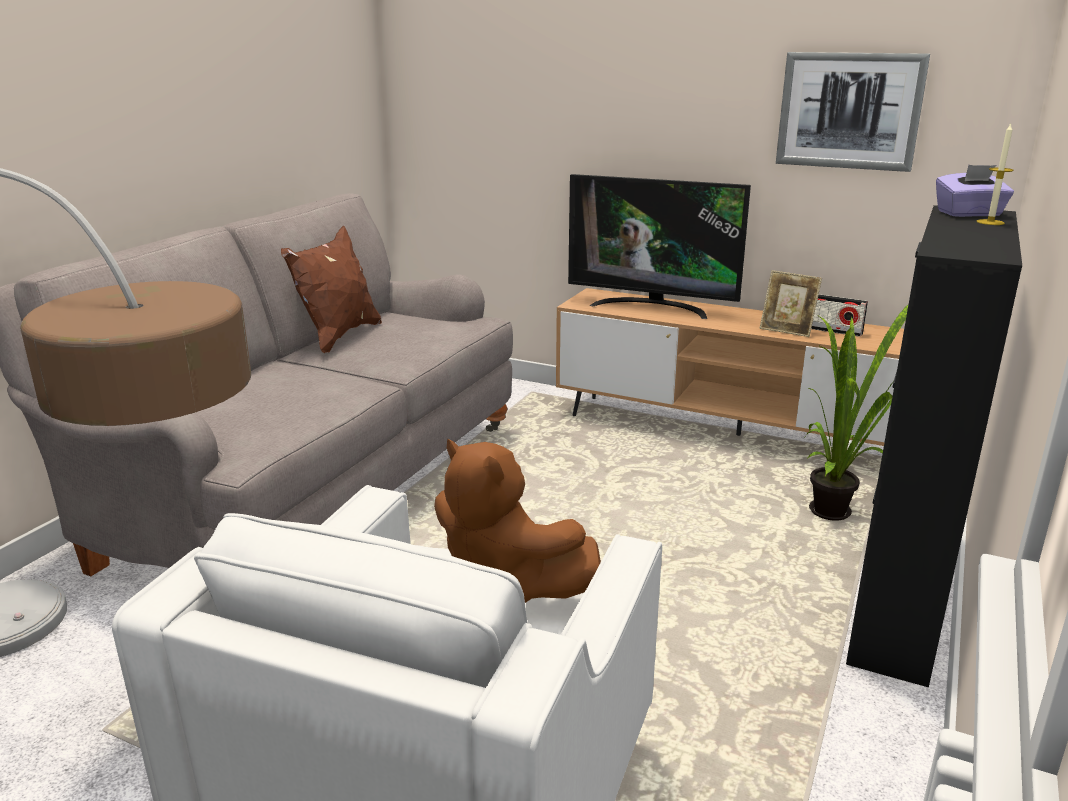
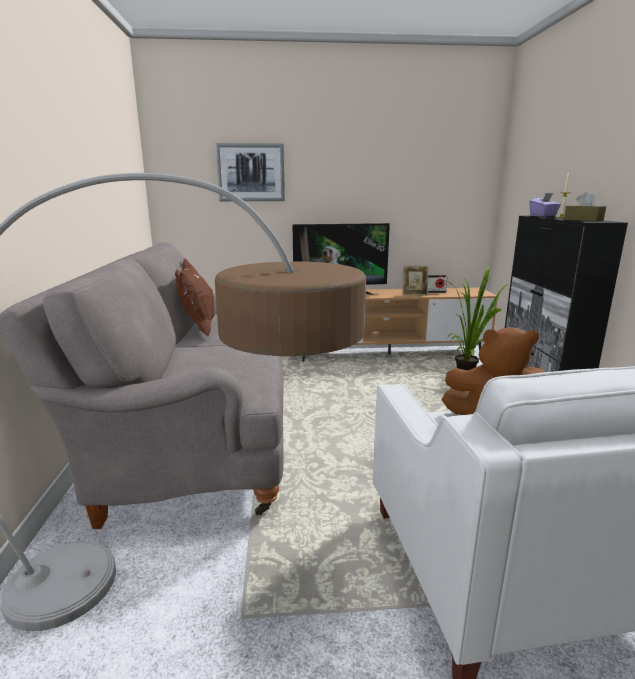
camera: 30 degrees left, 5 degrees down
(849, 111) = (424, 186): picture -> picture (251, 172)
(962, 243) = (583, 220): none -> brown tissue box

